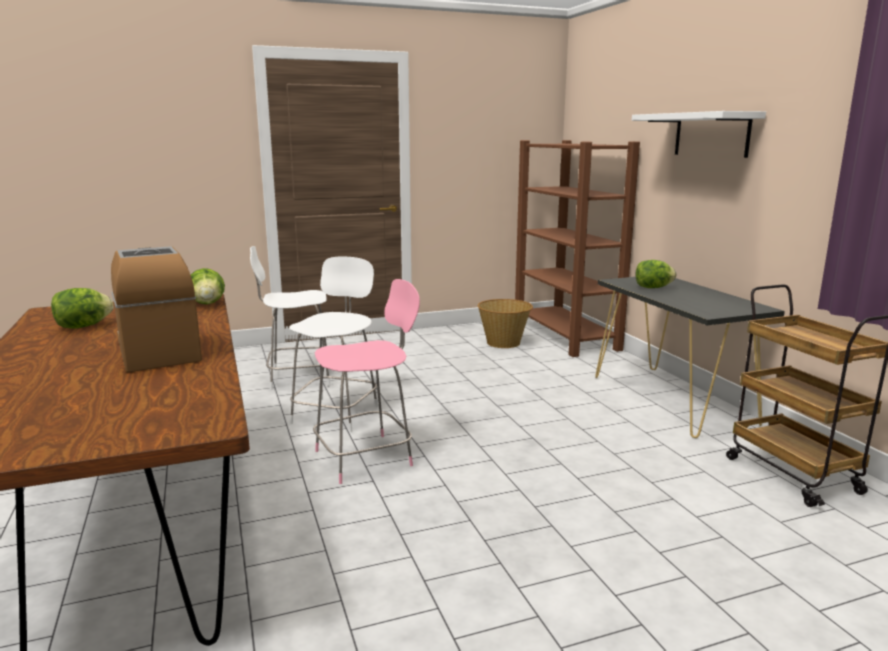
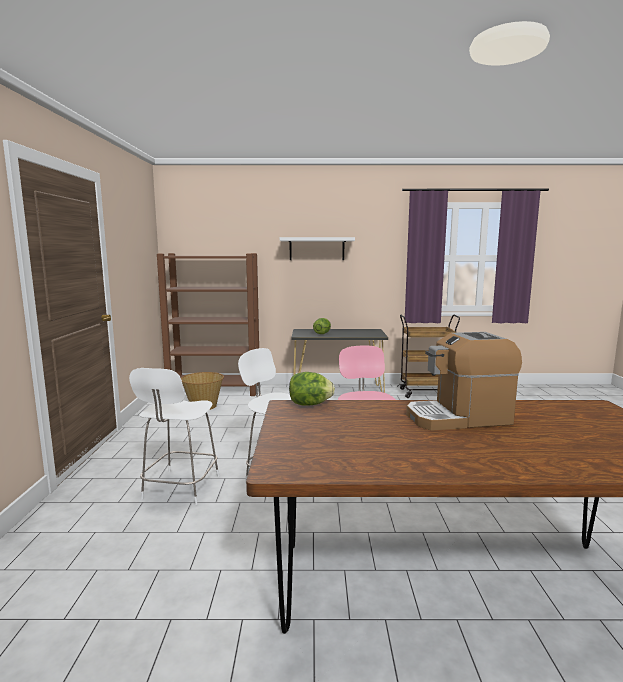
camera: 70 degrees left, 5 degrees down
(83, 326) = (367, 446): lettuce -> none

